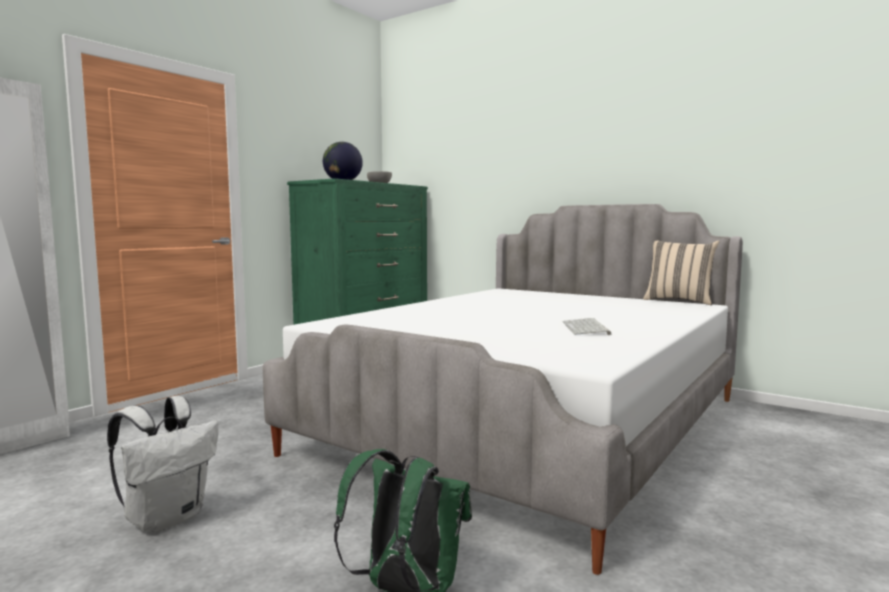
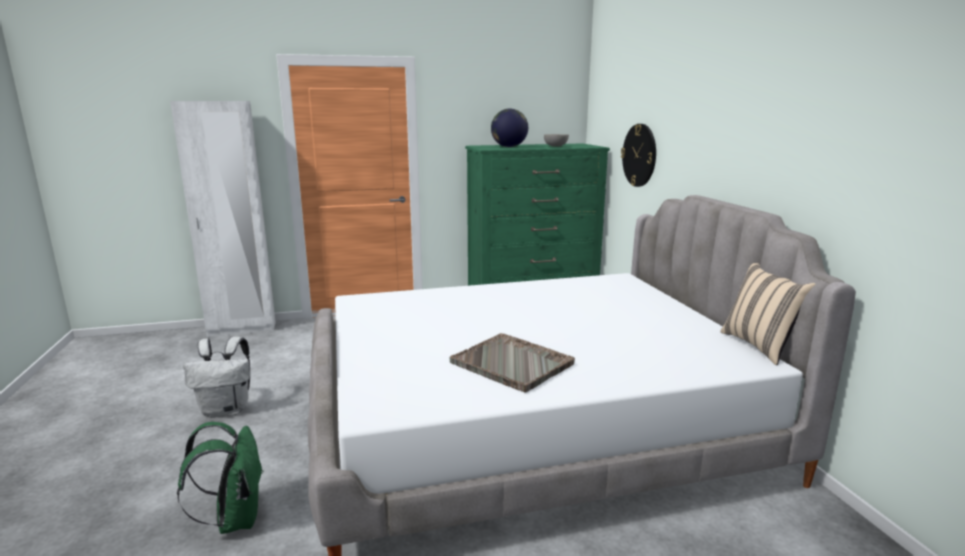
camera: 40 degrees right, 10 degrees up
(472, 187) = (639, 155): none -> wall clock
(587, 328) = (512, 364): keyboard -> grey tray

